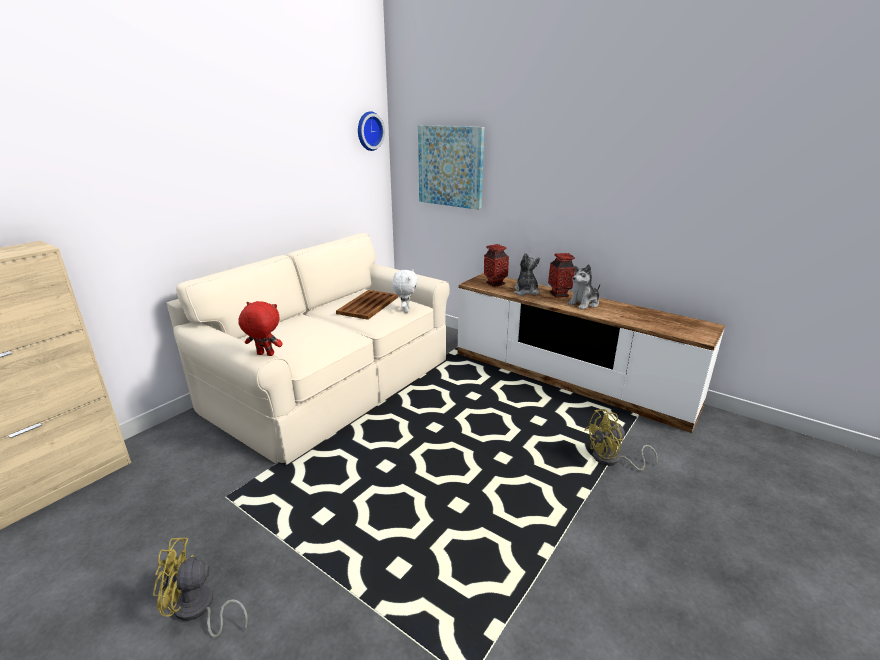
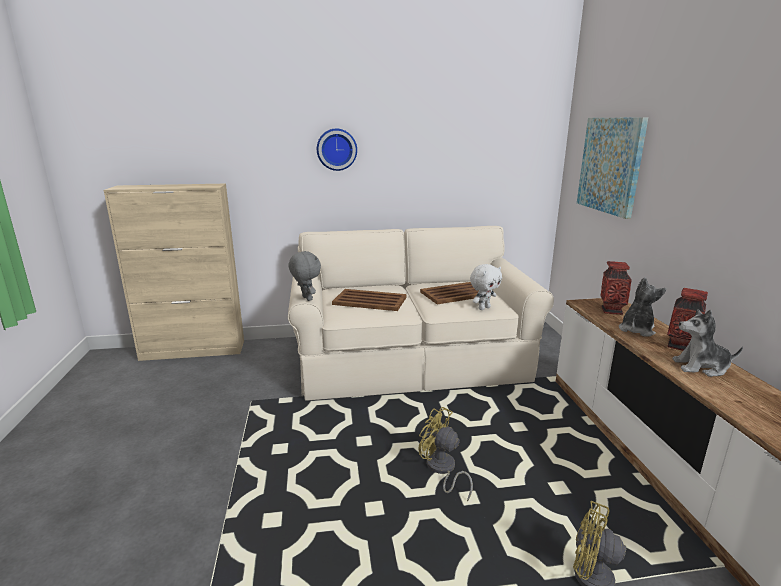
camera: 45 degrees right, 5 degrees down
(198, 610) = (158, 457): yellow fan -> yellow fan (442, 470)
(265, 355) = (306, 298): red plush toy -> grey plush toy
(304, 337) = (369, 301): none -> brown tray
(368, 131) = (538, 124): wall clock -> wall clock (336, 149)

